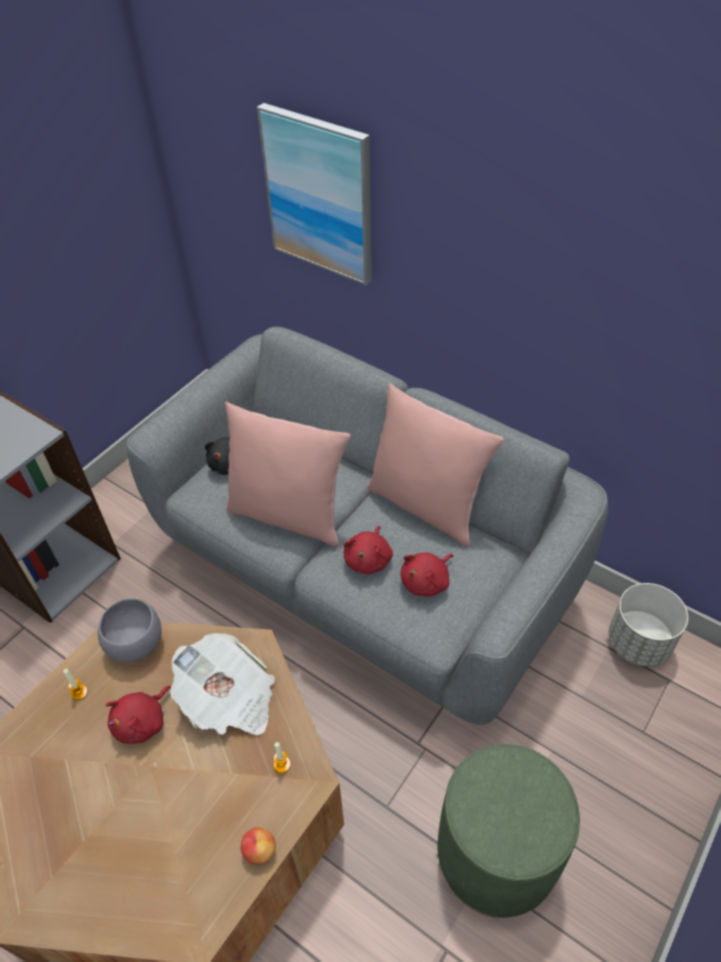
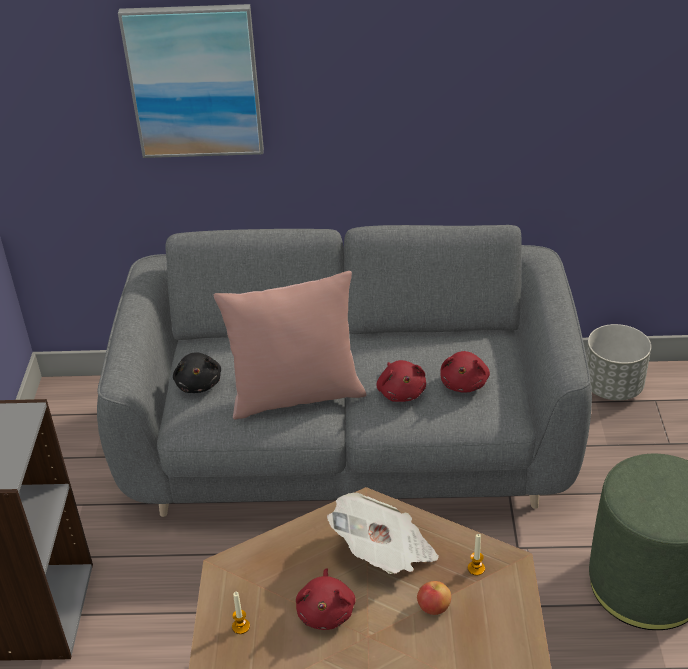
camera: 35 degrees left, 10 degrees down
(134, 645) = (254, 564): grey bowl -> none
(259, 851) = (520, 632): apple -> apple (433, 607)
(426, 505) = (407, 334): pink pillow -> none

